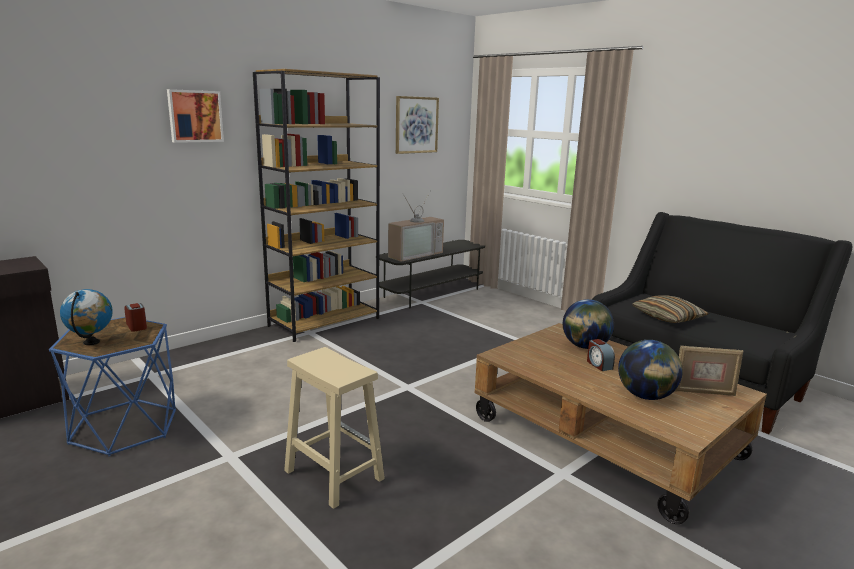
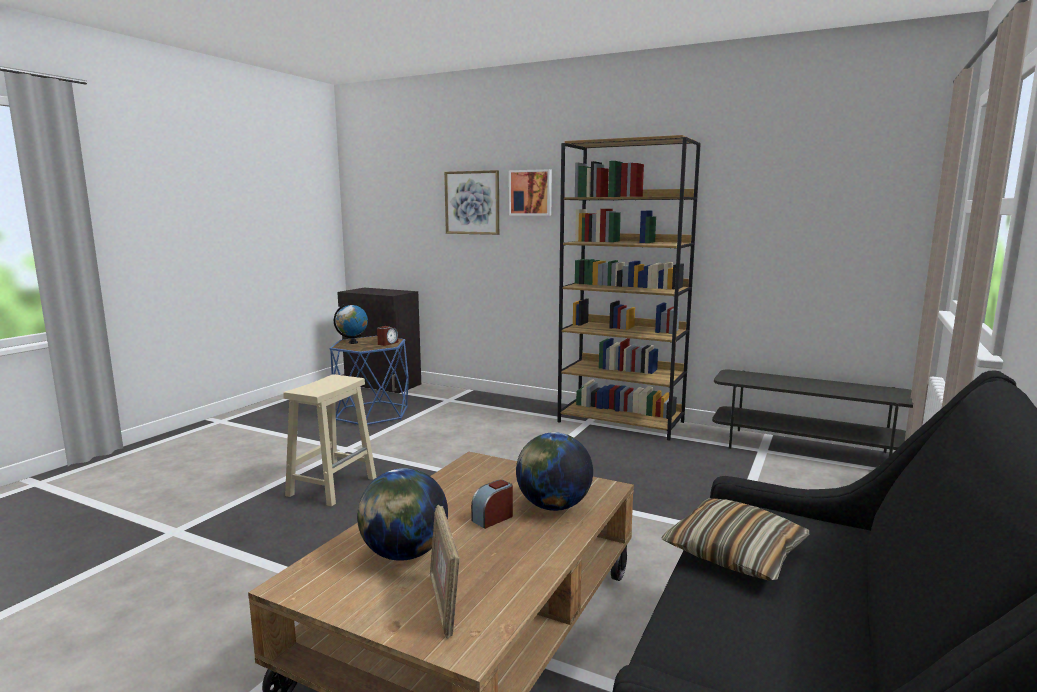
camera: 70 degrees right, 5 degrees down
(413, 254) = (768, 380): television -> none
(416, 125) = (821, 199): picture -> picture (472, 202)

